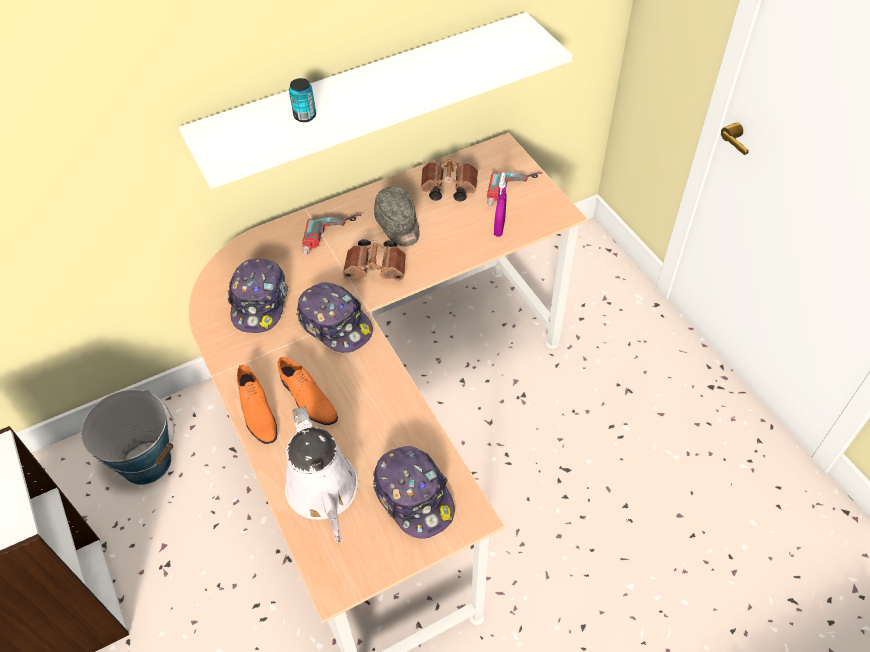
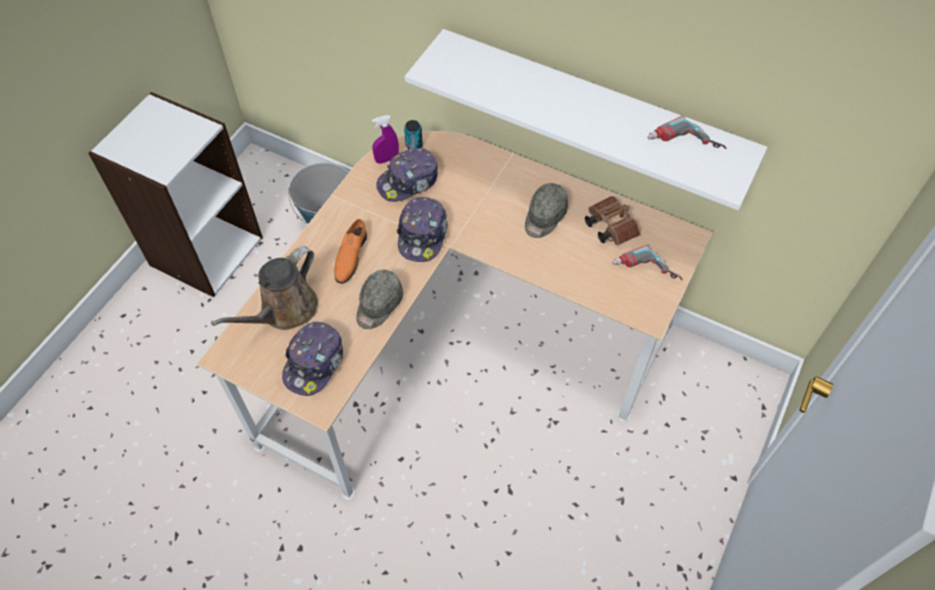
camera: 55 degrees right, 5 degrees up
(256, 411) = (321, 235): orange shoe -> none
(305, 116) = (511, 85): can -> can (414, 145)
(324, 493) = (284, 310): white watering can -> brown watering can
(332, 238) = (498, 185): power drill -> power drill (684, 145)
(377, 269) = (491, 230): brown binoculars -> none
(389, 403) = (378, 305): none -> grey cap
(499, 228) = (597, 283): purple spray bottle -> purple spray bottle (387, 159)

